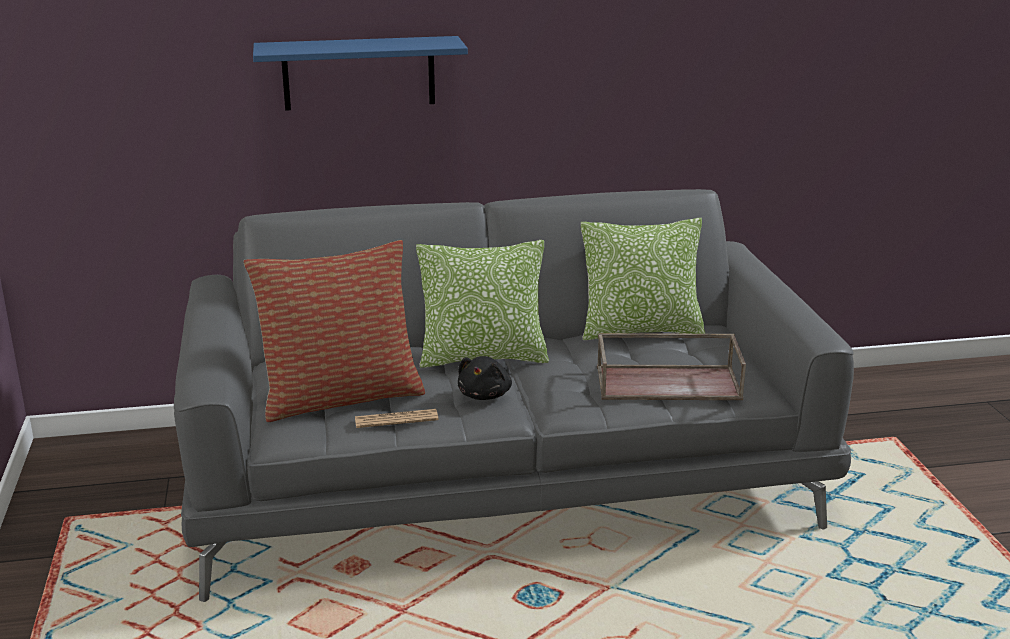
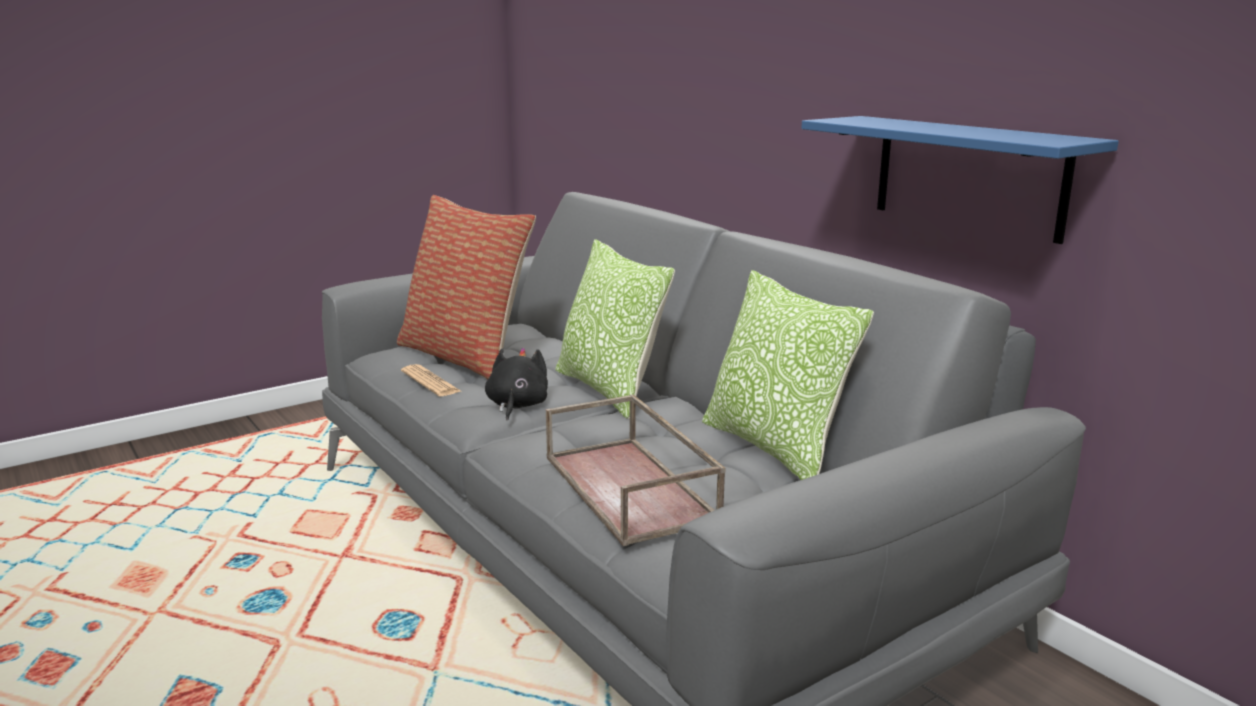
camera: 65 degrees right, 5 degrees down
(359, 73) = (703, 68): blue shelf -> blue shelf (968, 176)
(485, 395) = (516, 406): black plush toy -> black plush toy turned 105 degrees clockwise

